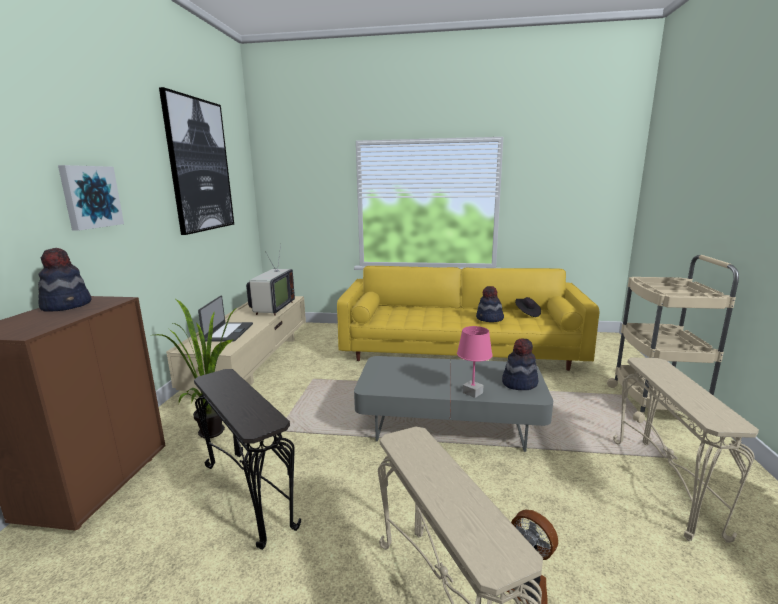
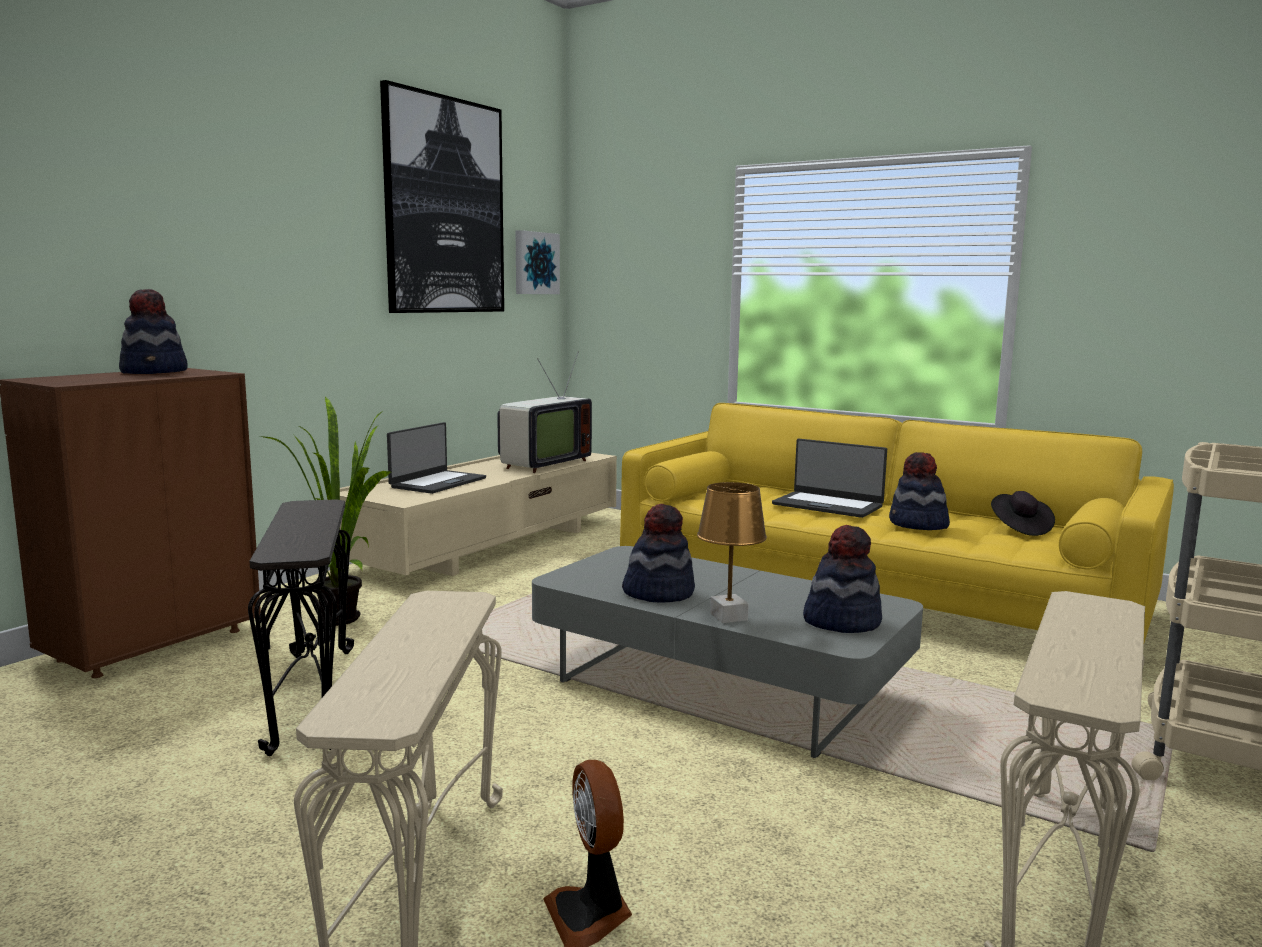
camera: 25 degrees right, 5 degrees down
(90, 197) = (233, 233): picture -> picture (535, 263)
(425, 385) = (659, 592): none -> hat
(440, 313) = (828, 505): none -> laptop
(473, 393) = (729, 617): pink table lamp -> brown table lamp

